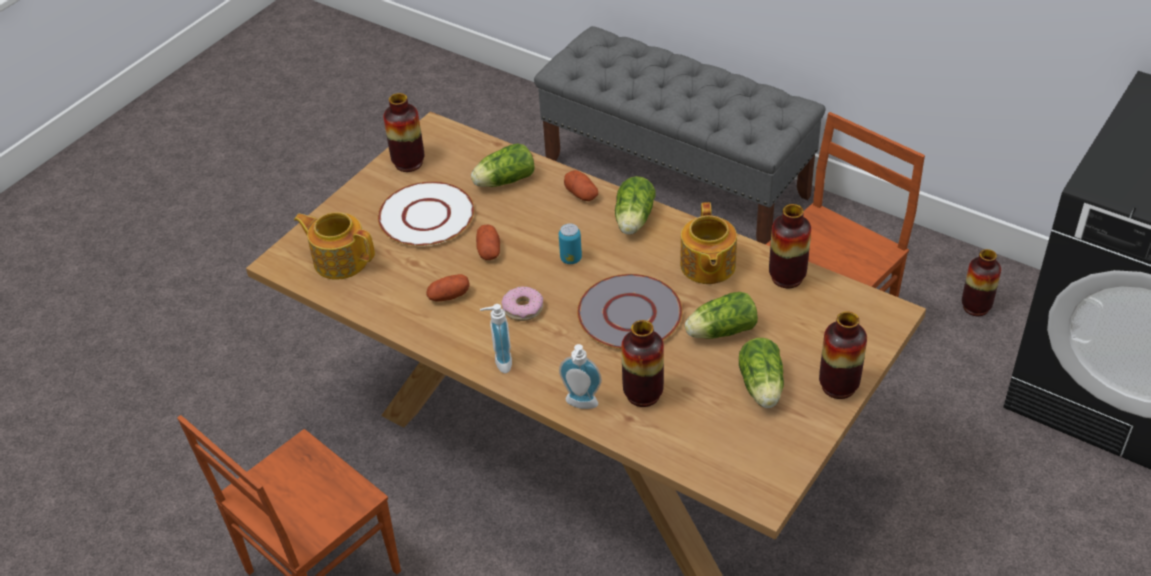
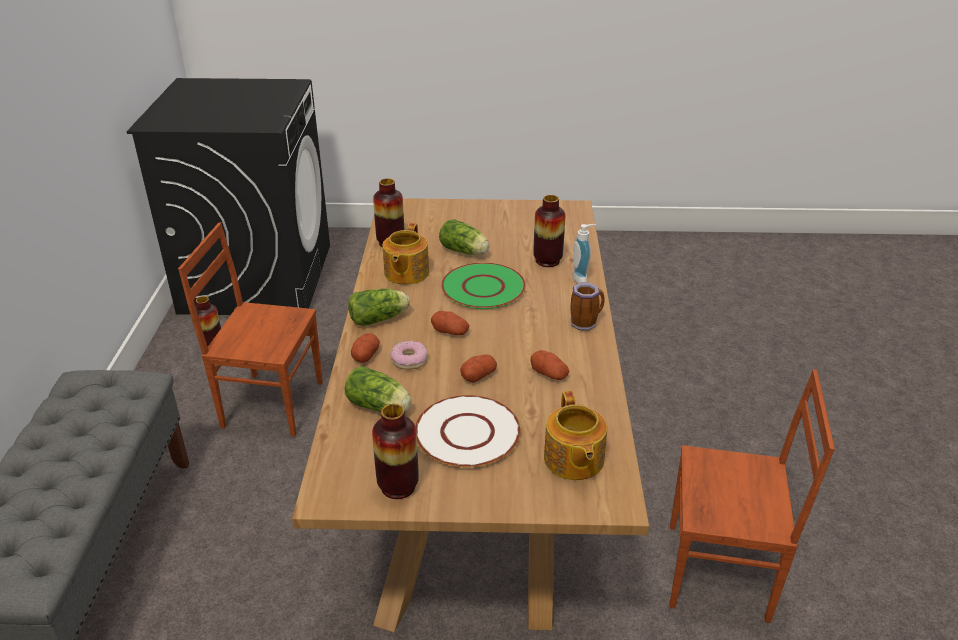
camera: 125 degrees left, 10 degrees down
(499, 362) = (585, 322): soap dispenser -> mug
(523, 308) = (524, 333): donut -> donut (409, 360)
(571, 259) = (450, 331): can -> potato
(629, 313) = (483, 288): grey plate -> green plate
(707, 266) = (405, 273): teapot -> teapot turned 135 degrees clockwise
(761, 388) = (498, 227): lettuce -> none
(838, 386) = (471, 207): vase -> none

